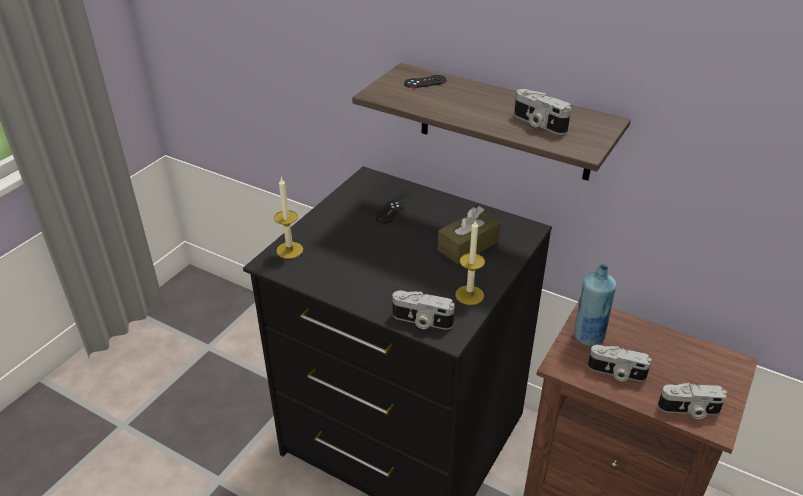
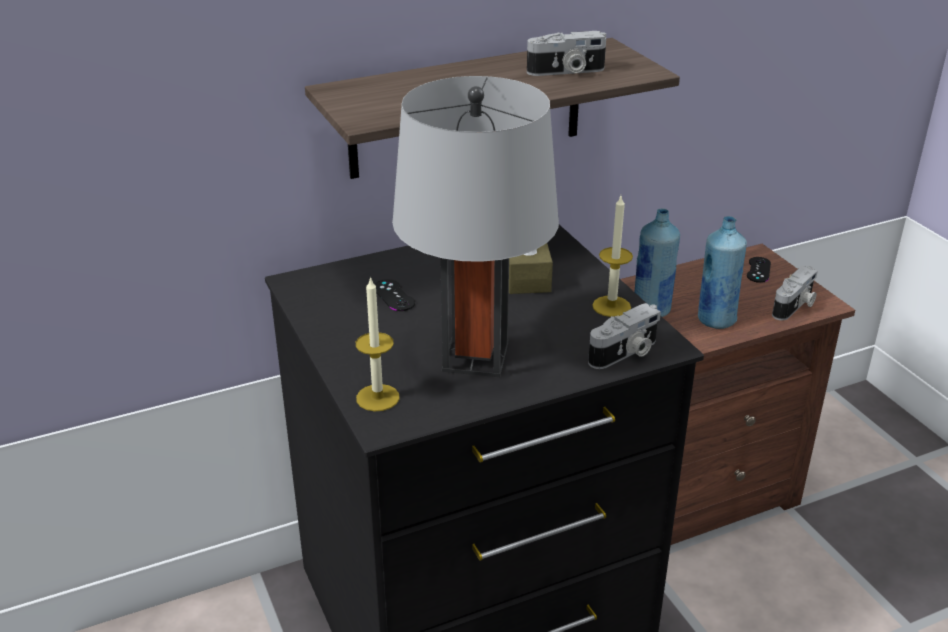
camera: 55 degrees left, 5 degrees down
(359, 266) = (475, 357): none -> grey table lamp
(425, 82) = (382, 89): black game controller -> black game controller (758, 270)
(616, 373) = (715, 319): camera -> blue bottle

